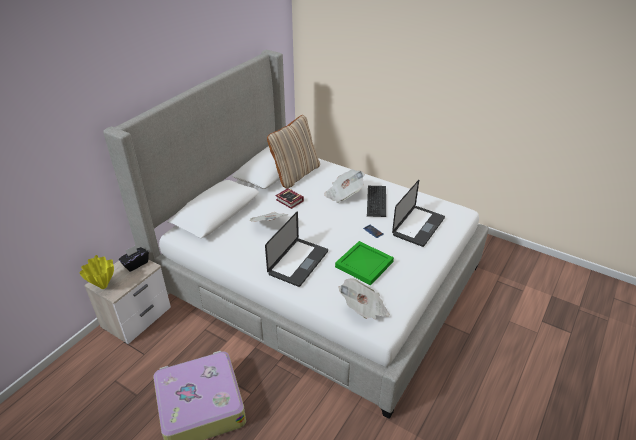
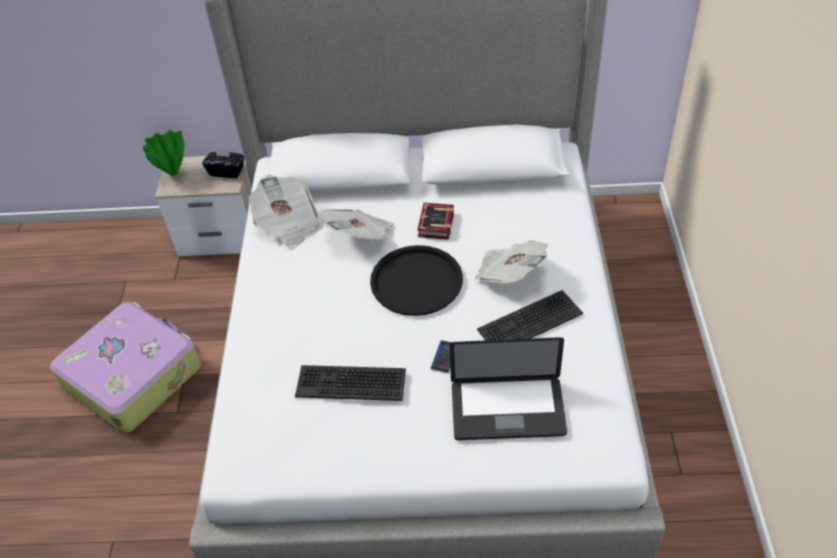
camera: 60 degrees right, 10 degrees up
(103, 287) = (173, 173): yellow vase -> green vase
(295, 174) = (509, 194): beige pillow -> none
(298, 263) = (301, 310): laptop -> none
(320, 220) = (416, 281): none -> black tray
(364, 263) = (351, 382): green tray -> keyboard
(364, 309) = (252, 431): newspaper -> newspaper (287, 224)

